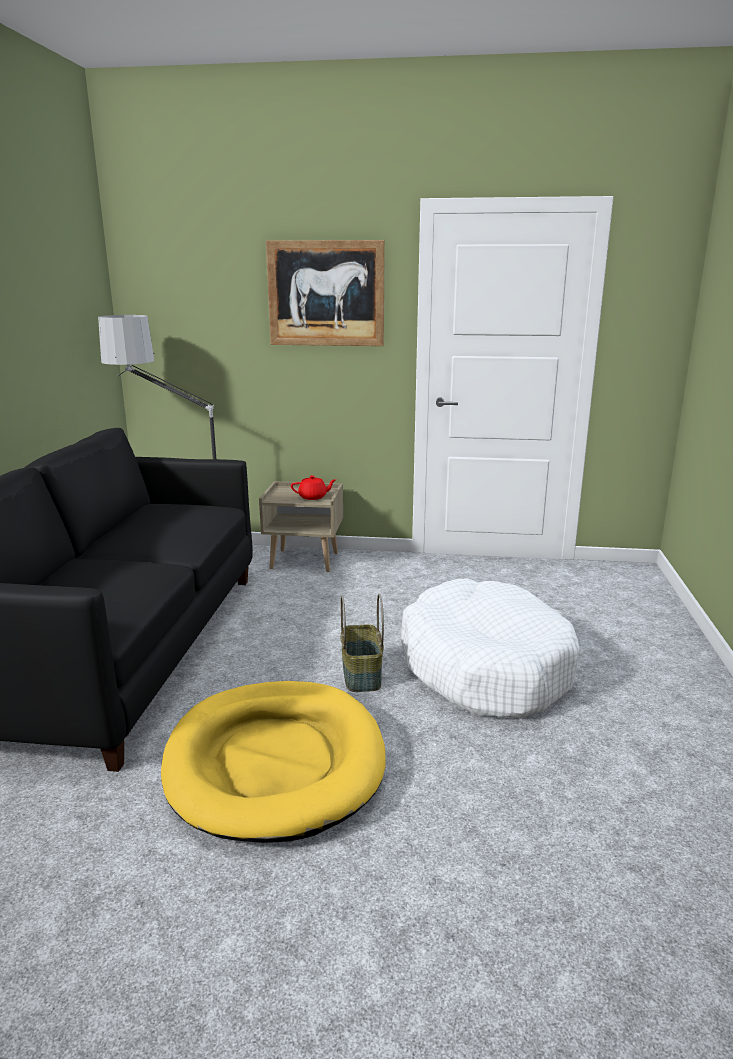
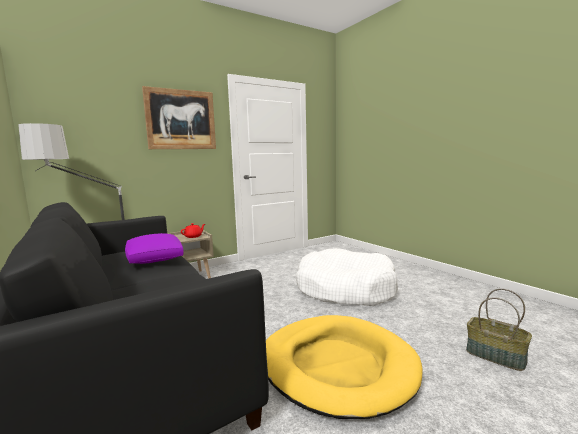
camera: 40 degrees left, 10 degrees down
(178, 527) = (154, 258): none -> purple pillow
(360, 674) = (303, 312): basket -> basket (494, 356)

